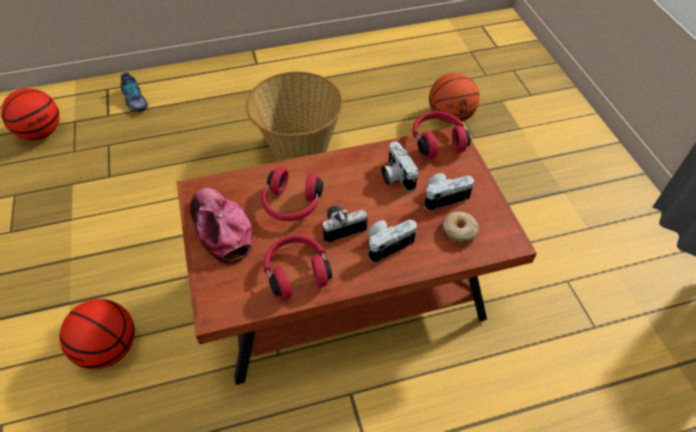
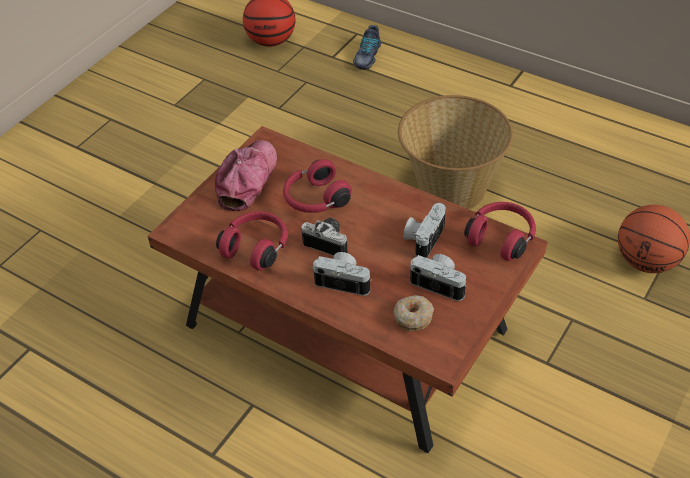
camera: 50 degrees right, 5 degrees down
(109, 348) = (143, 233): basketball -> none

